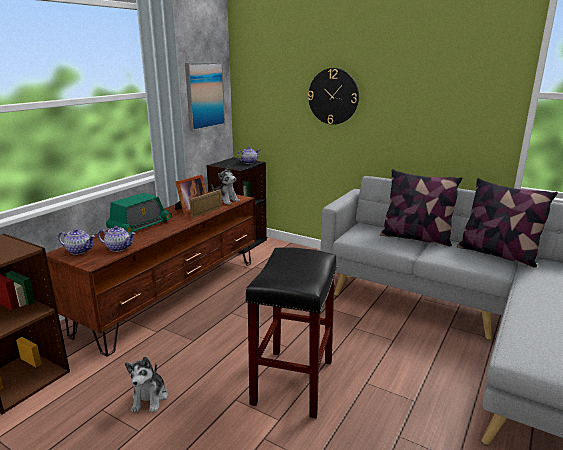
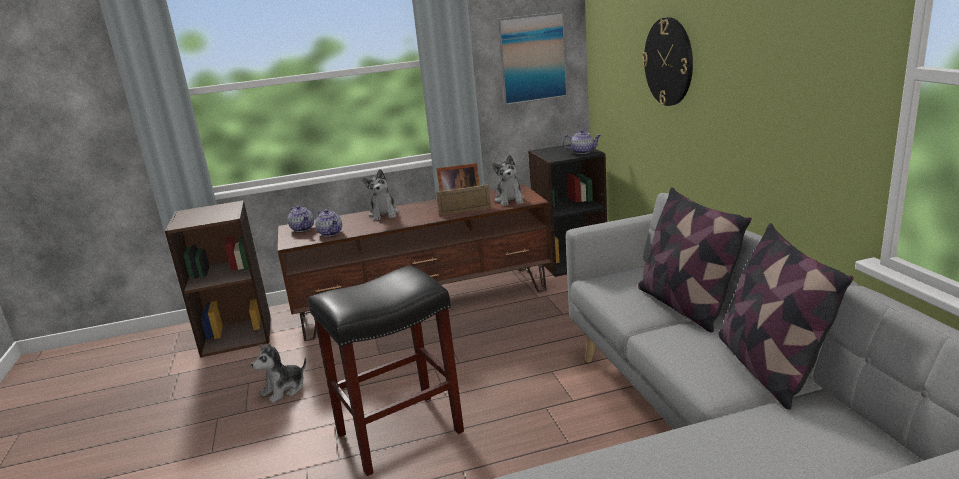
camera: 45 degrees right, 0 degrees up
(140, 226) = (384, 214): radio -> plush toy

